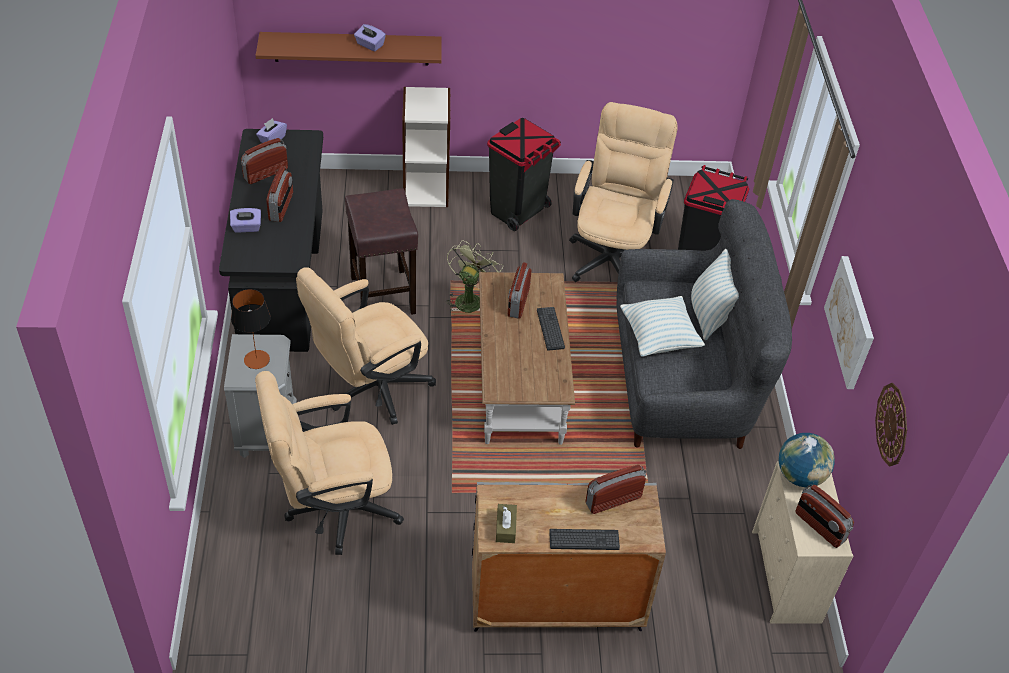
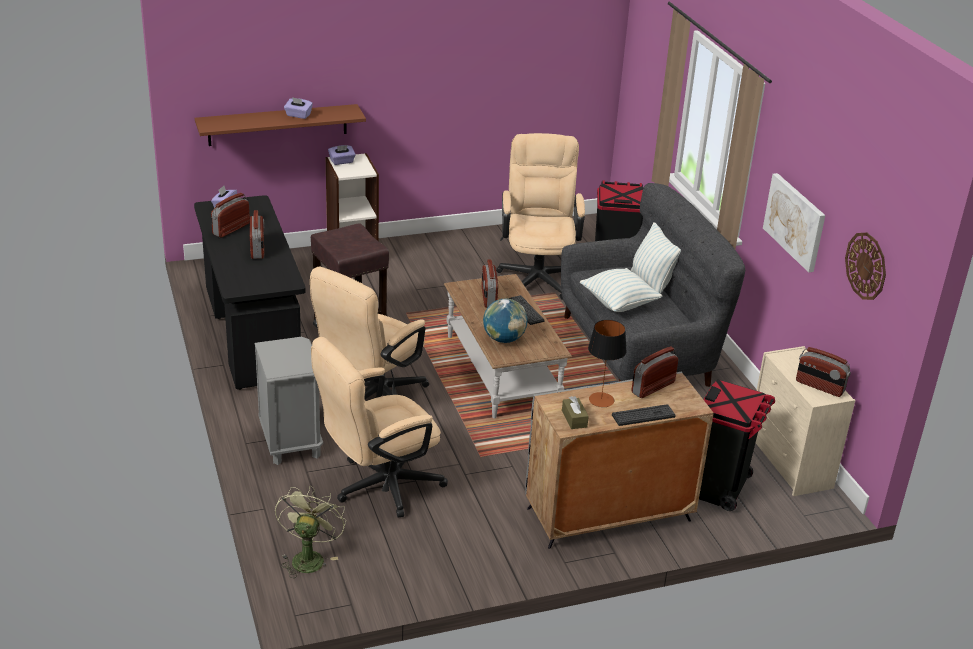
camera: 15 degrees left, 15 degrees down
(246, 227) = (233, 266): purple tissue box -> purple tissue box (342, 162)
(256, 359) = (286, 356): table lamp -> table lamp (601, 400)
(470, 299) = (429, 323): green fan -> green fan (308, 557)
(518, 211) = (441, 258): black trash can -> black trash can (719, 488)
(800, 476) = (787, 358): globe -> globe (504, 339)

